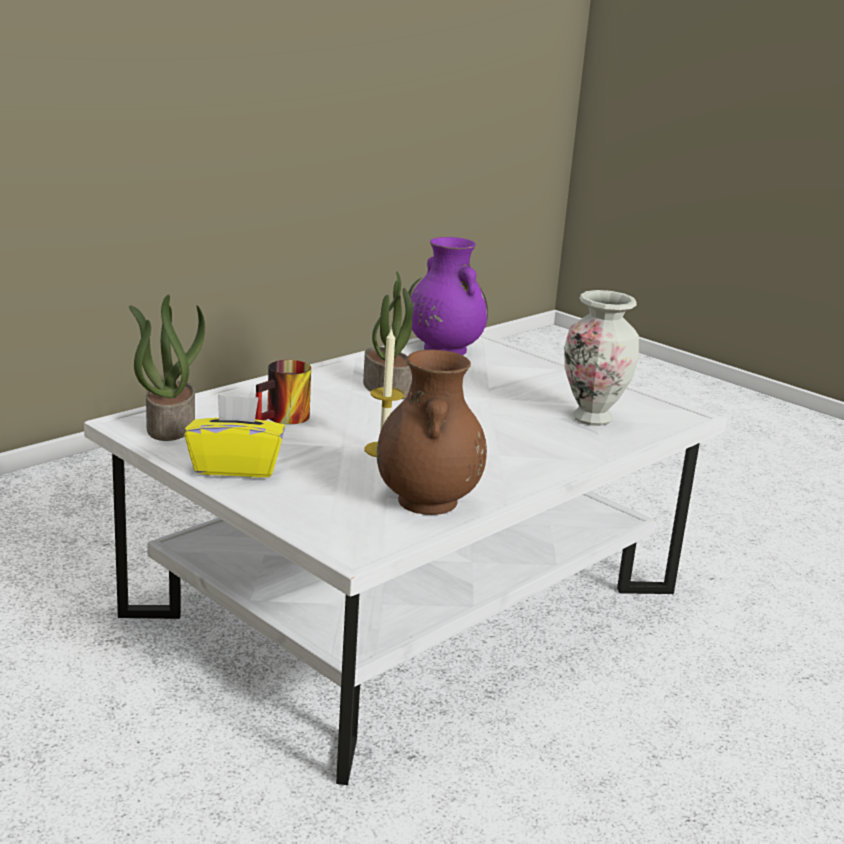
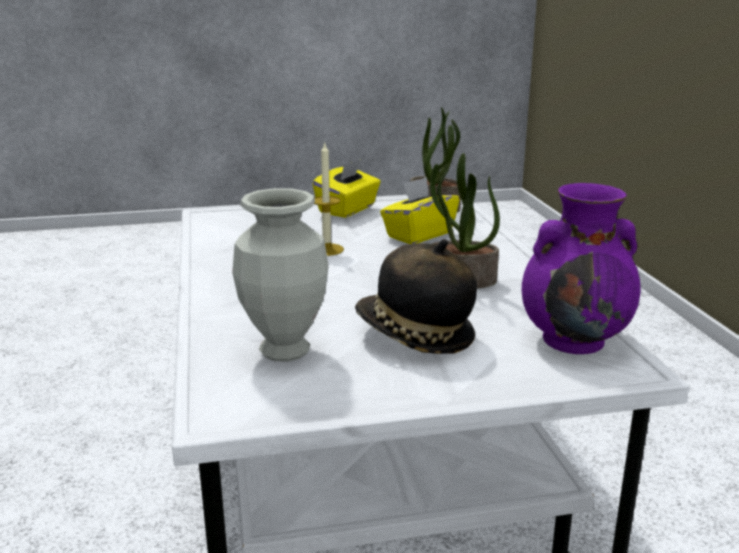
camera: 125 degrees right, 0 degrees up
(285, 419) = (418, 235): mug -> yellow tissue box
(428, 502) = (230, 242): brown vase -> none
(508, 388) = (414, 336): none -> hat

